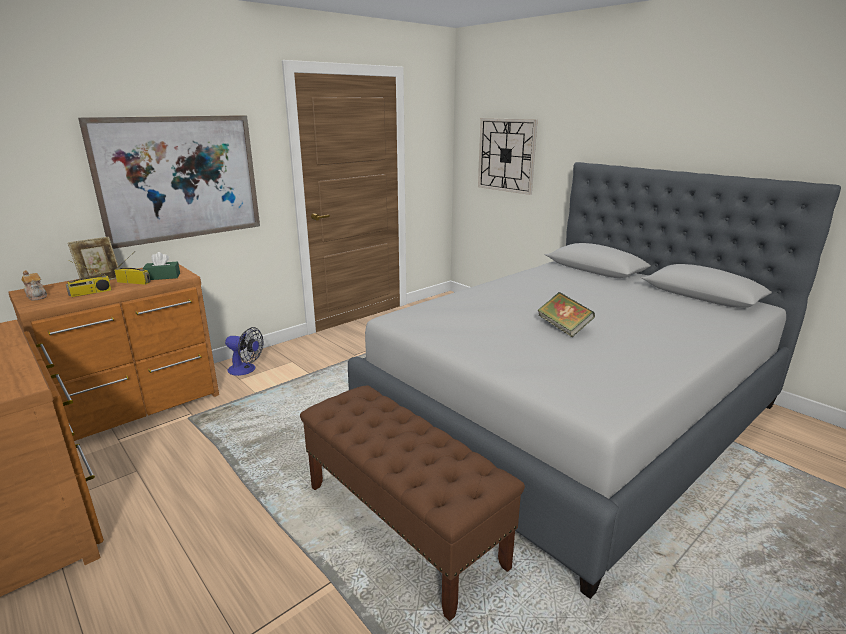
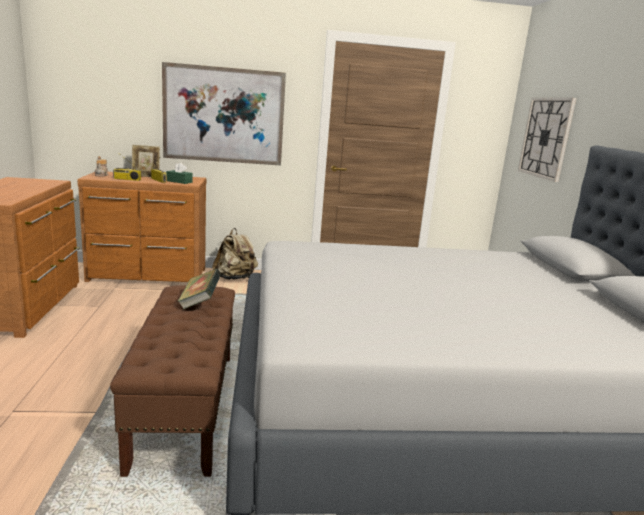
camera: 35 degrees right, 5 degrees down
(246, 370) = (235, 278): fan -> beige backpack
(564, 328) = (411, 290): book -> book (199, 302)

